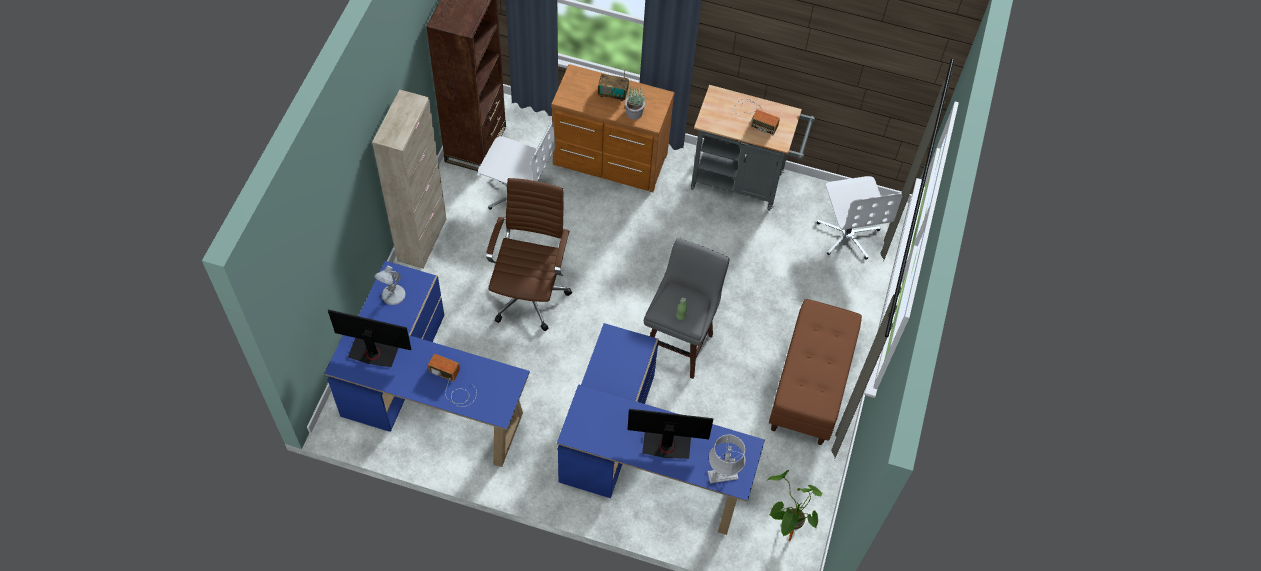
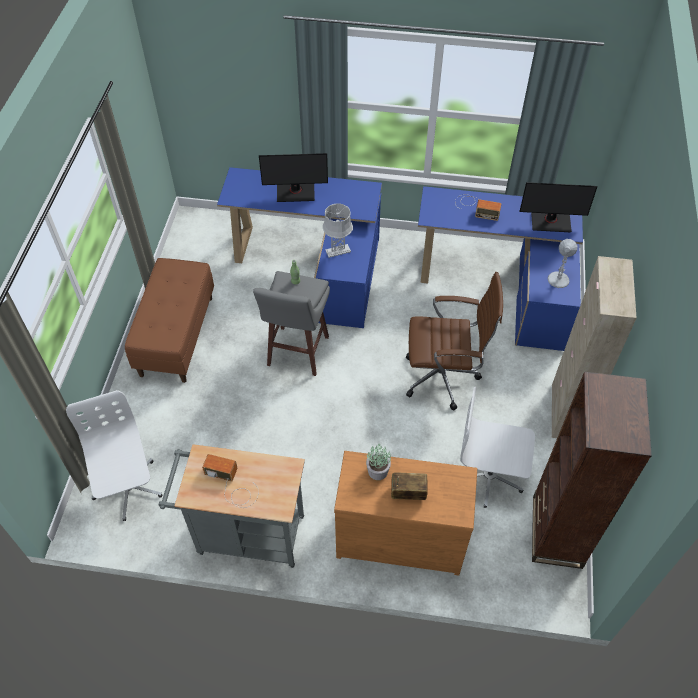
camera: 175 degrees right, 5 degrees down
(530, 293) = (444, 377): brown office chair -> brown office chair turned 90 degrees counterclockwise
(723, 475) = (249, 178): grey table lamp -> grey table lamp (338, 251)
(784, 531) = (201, 233): potted plant -> none

